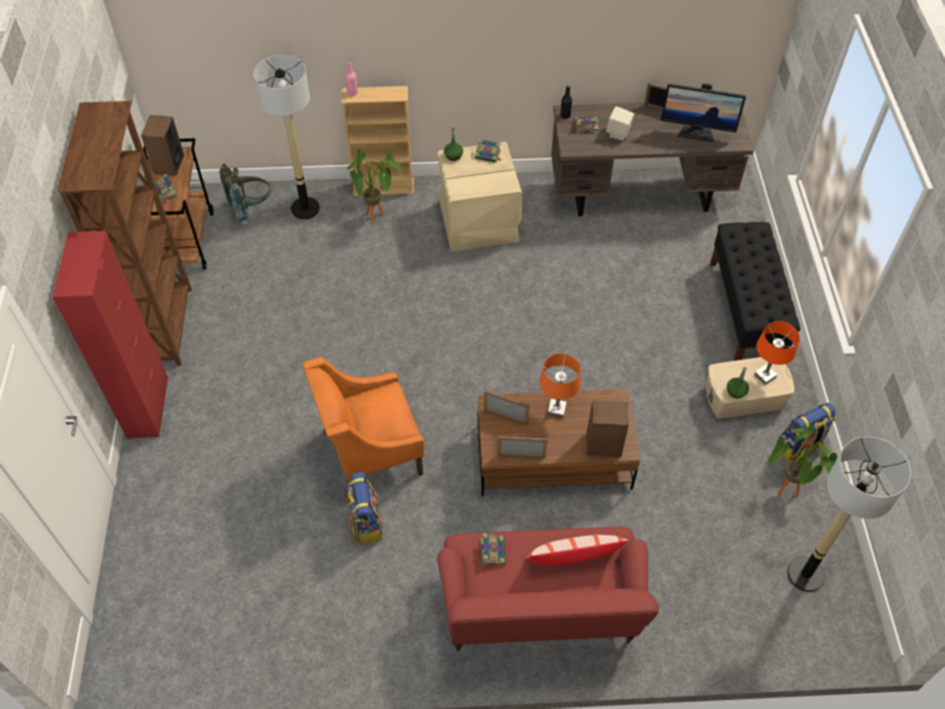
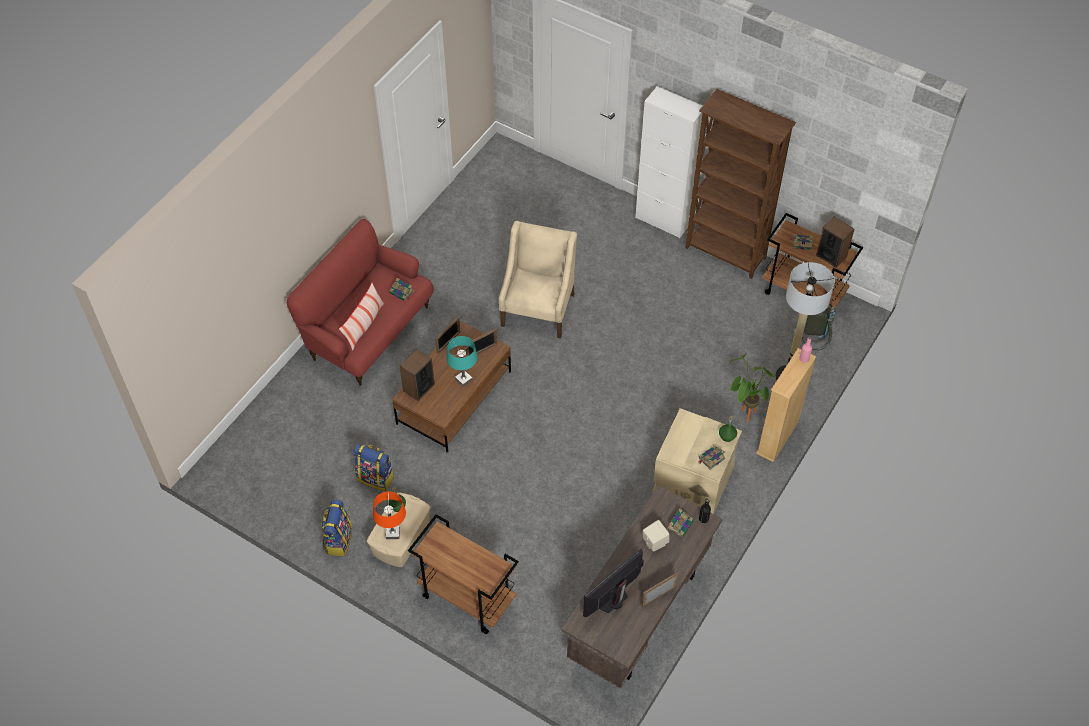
camera: 125 degrees right, 0 degrees up
(148, 407) = (663, 220): red cabinet -> white cabinet
(365, 522) = (492, 283): backpack -> backpack (376, 478)
(370, 452) = (538, 309): orange armchair -> beige armchair
(557, 409) = (463, 379): orange table lamp -> turquoise table lamp
(745, 311) = (466, 598): black bench -> brown cart
(786, 494) = (317, 506): potted plant -> none
(806, 574) = (264, 474): floor lamp -> none

